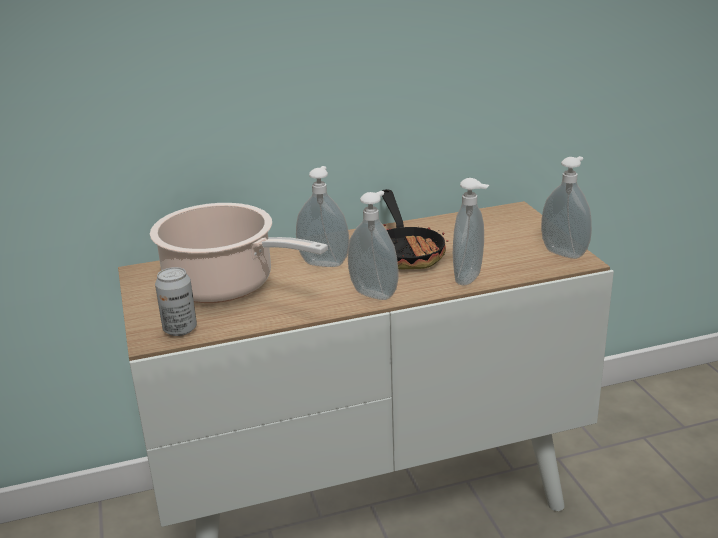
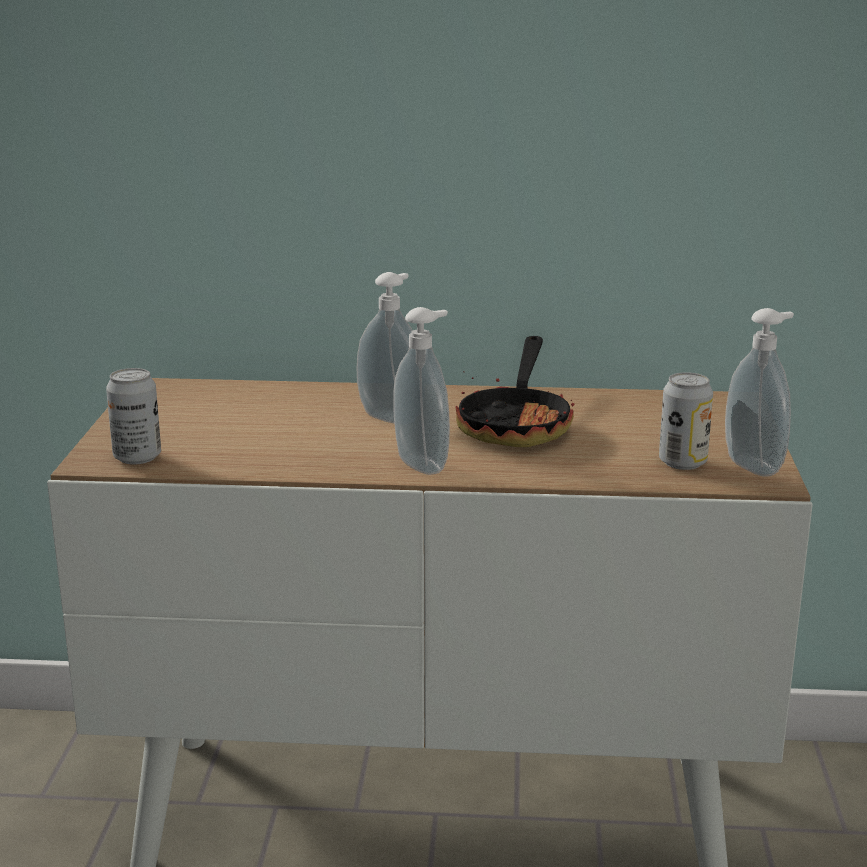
camera: 20 degrees right, 5 degrees down
(226, 285) = (240, 420): cooking pot -> none
(470, 278) = (577, 472): soap dispenser -> none
(523, 258) = (682, 462): none -> can

